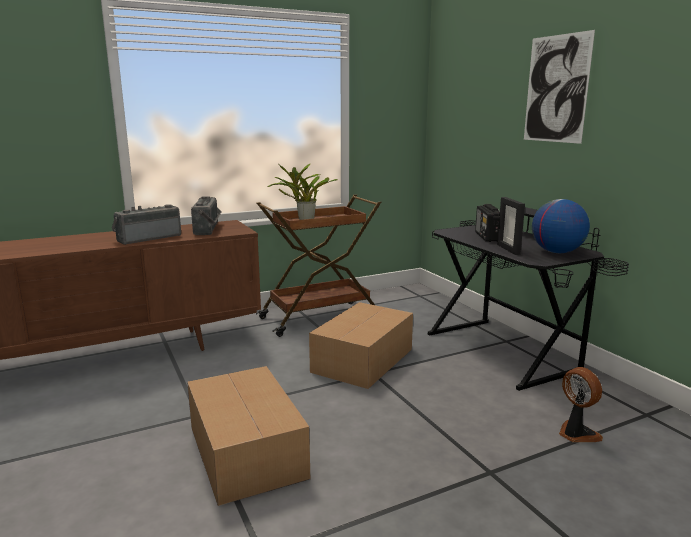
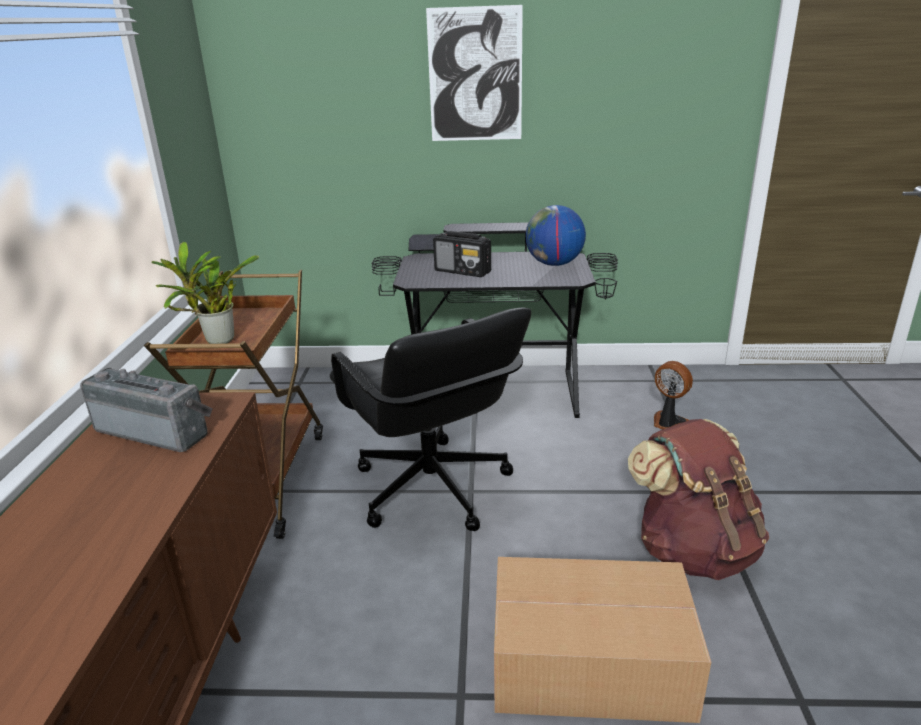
camera: 60 degrees left, 10 degrees up
(148, 238) = (124, 510): radio -> none
(361, 361) = (431, 489): cardboard box -> black office chair
(399, 476) = (693, 550): none -> brown backpack
(509, 249) = (522, 277): picture frame -> none
(576, 434) = (668, 423): fan -> fan turned 45 degrees clockwise

